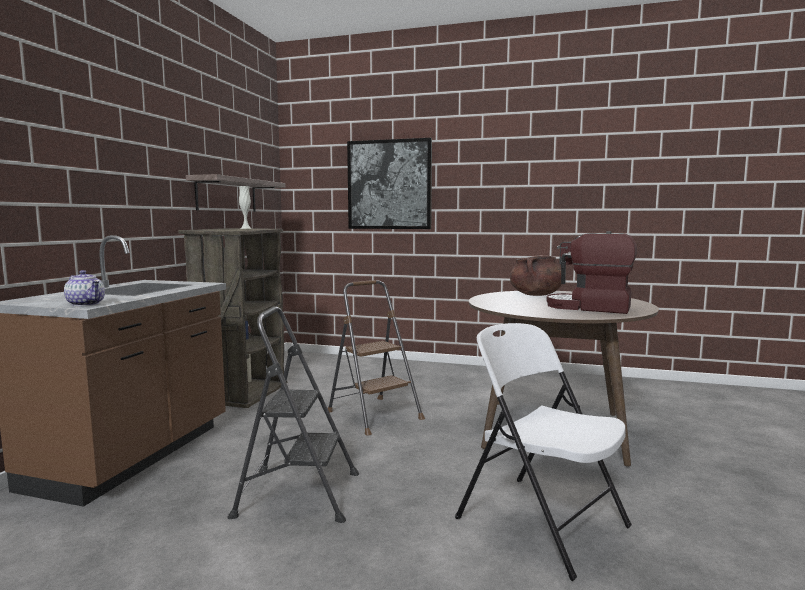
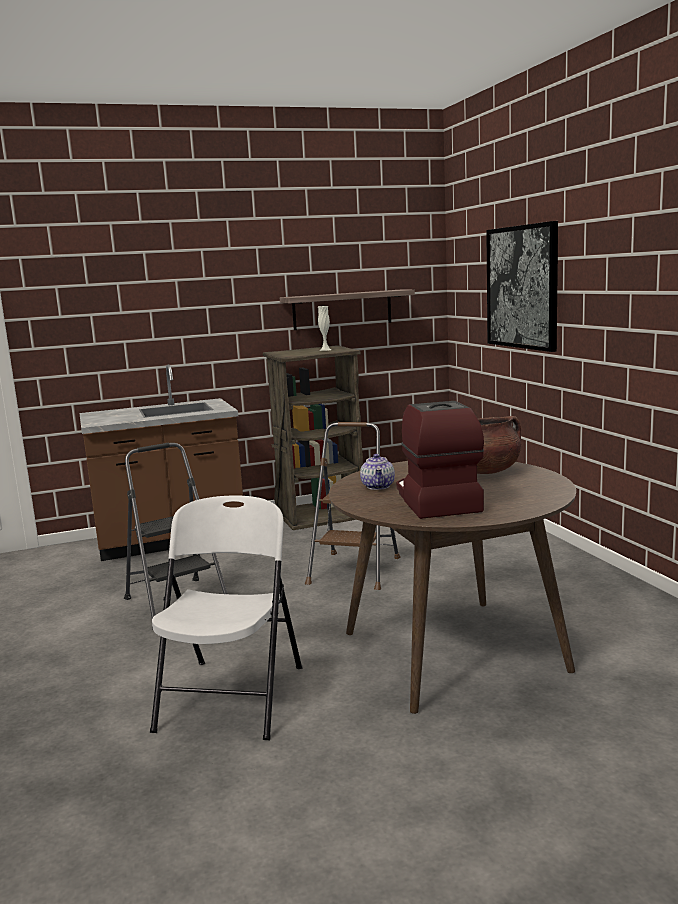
camera: 55 degrees right, 5 degrees up
(86, 304) = (98, 422): teapot -> teapot (378, 486)

